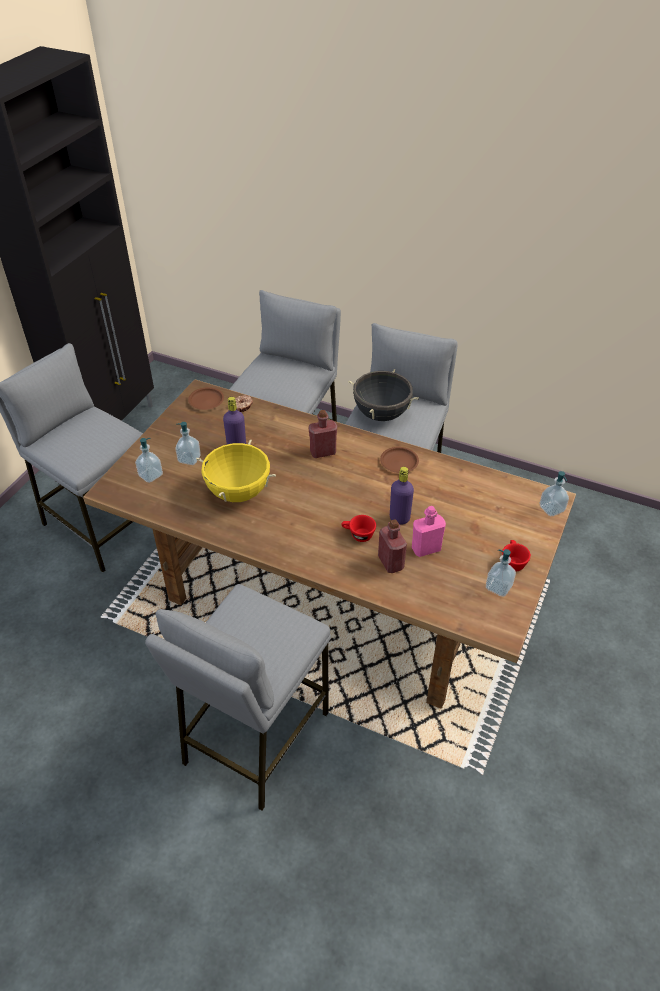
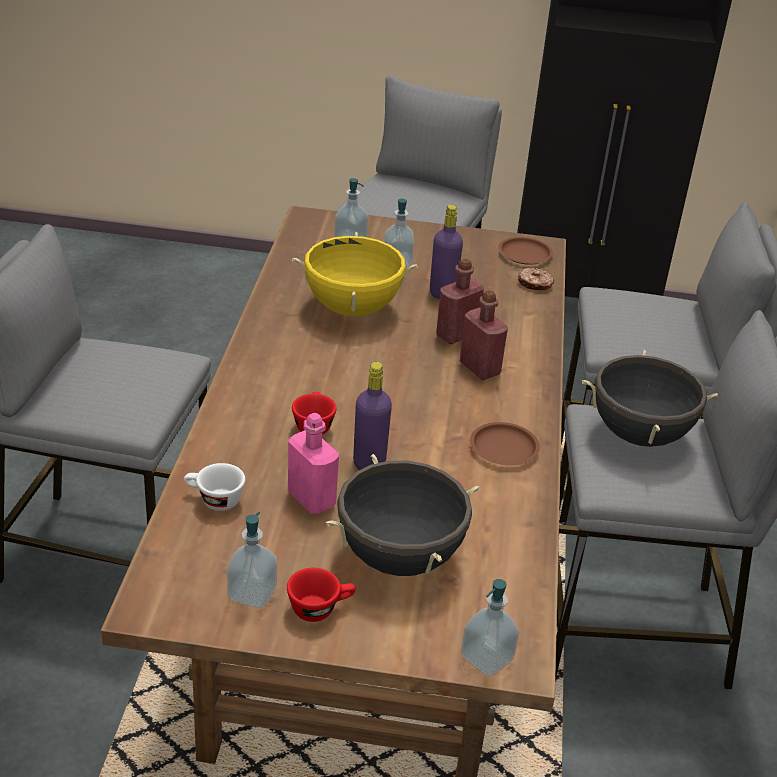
camera: 70 degrees right, 10 degrees down
(390, 562) = (266, 464): red bottle -> red bottle (456, 335)
(419, 592) = (214, 500): none -> white cup
(479, 523) = (399, 557): none -> black cooking pot

